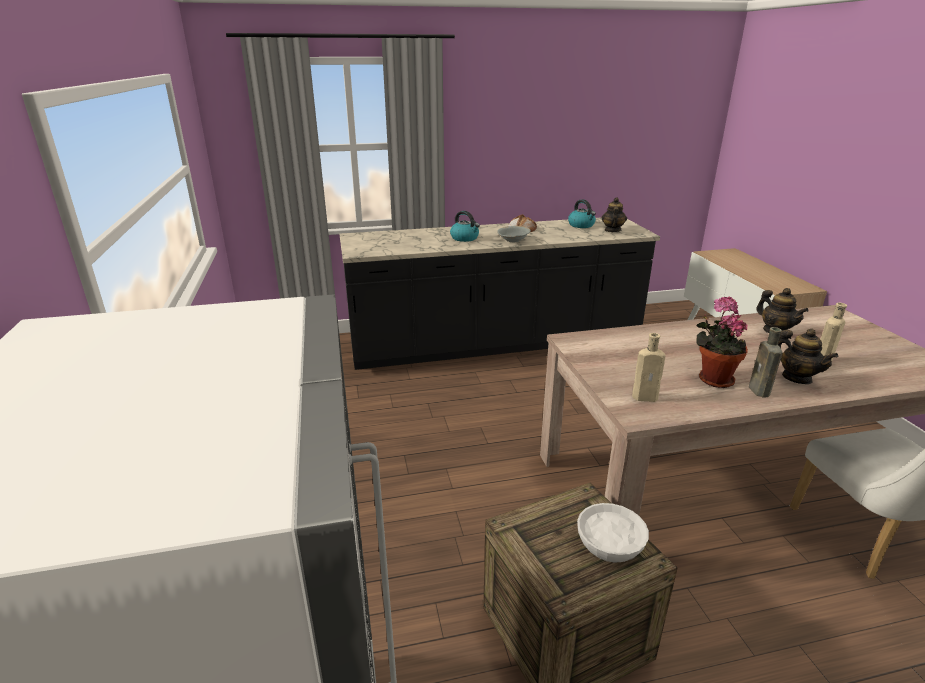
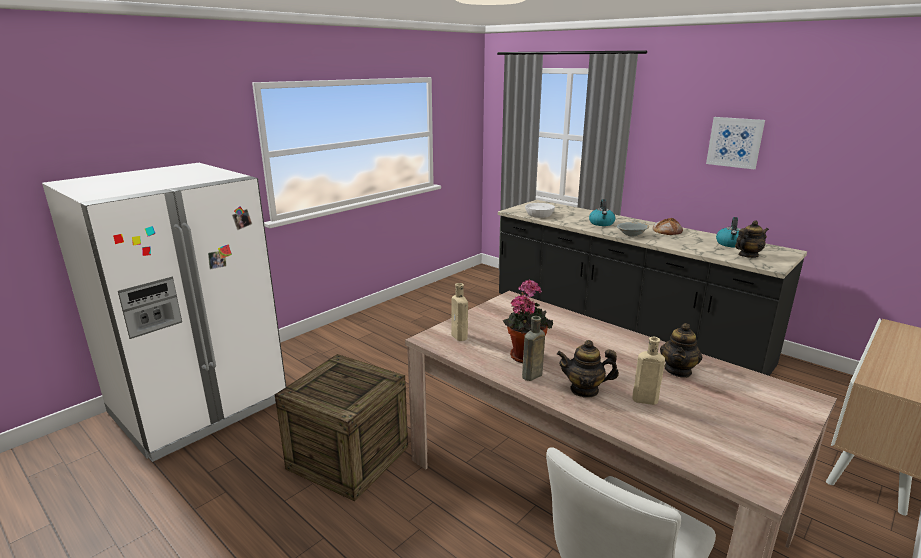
camera: 55 degrees right, 5 degrees down
(544, 129) = (735, 142): none -> picture
(609, 544) = (349, 394): white bowl -> white bowl (539, 215)
(796, 378) = (584, 390): teapot -> teapot turned 75 degrees clockwise

